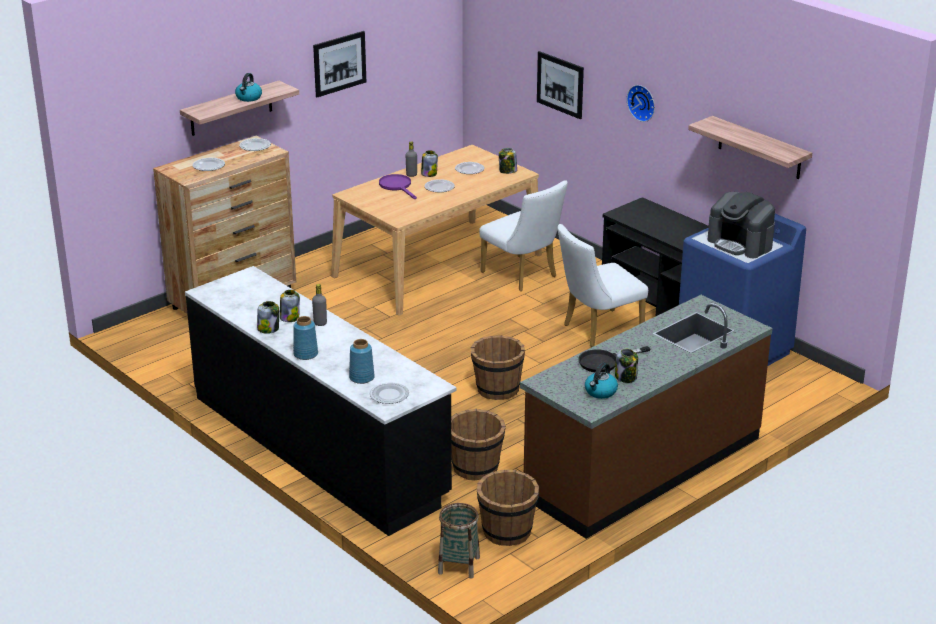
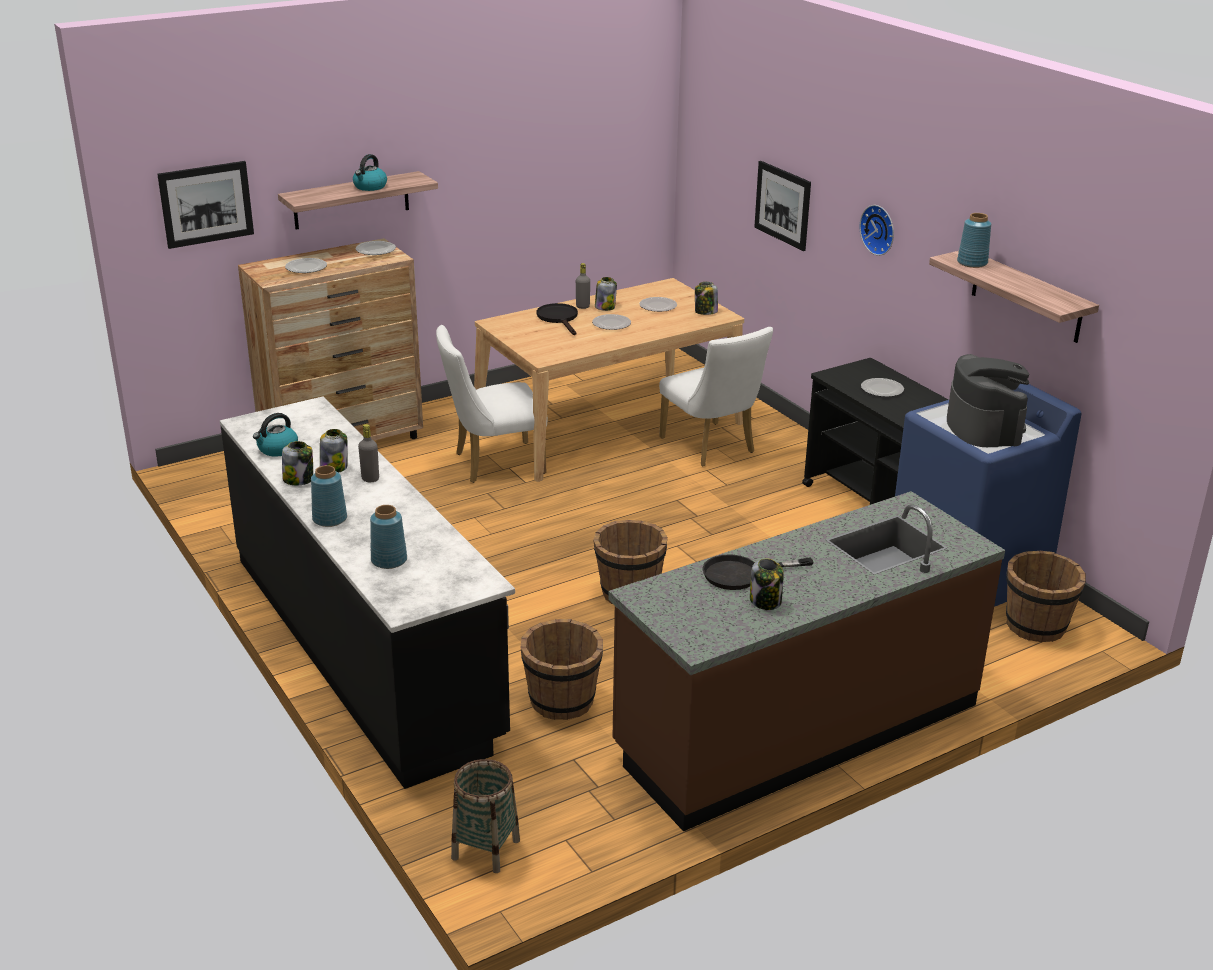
camera: 10 degrees right, 0 degrees up
(339, 63) = (505, 159): picture -> picture (206, 204)
(388, 395) = (414, 589): plate -> plate (881, 389)
(397, 186) = (559, 318): purple frying pan -> black frying pan
(507, 532) = (572, 805): brown bucket -> brown bucket (1035, 626)
(597, 330) = (787, 527): white chair -> white chair (492, 464)
(600, 392) = (720, 619): kettle -> kettle (277, 449)
(719, 127) = (972, 263): none -> blue vase
(740, 243) = (983, 426): coffee machine -> coffee machine turned 150 degrees counterclockwise

